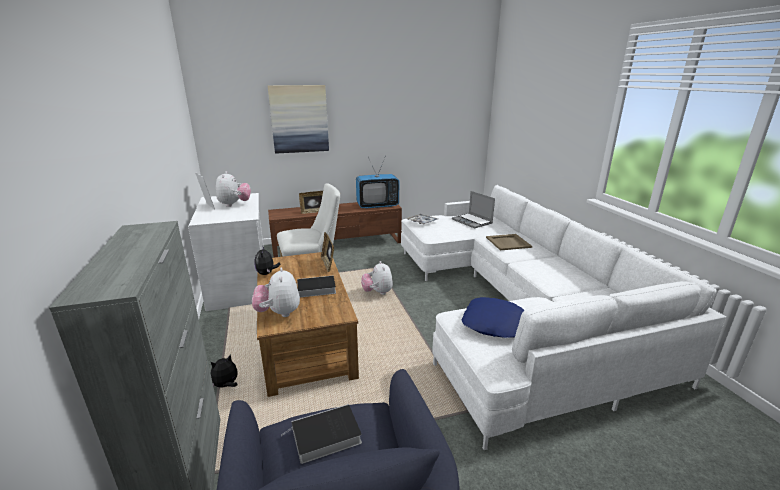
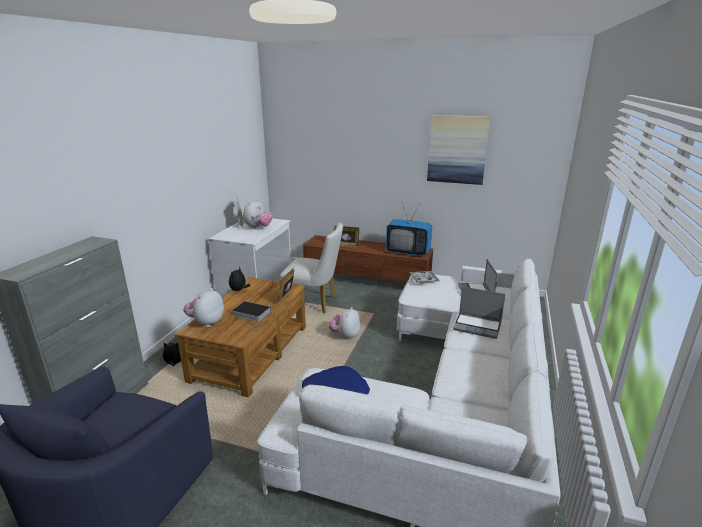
camera: 35 degrees right, 0 degrees up
(299, 119) = (348, 158): picture -> picture (457, 149)
(324, 437) = (125, 412): book -> none
(508, 242) = (478, 326): beige tray -> laptop

